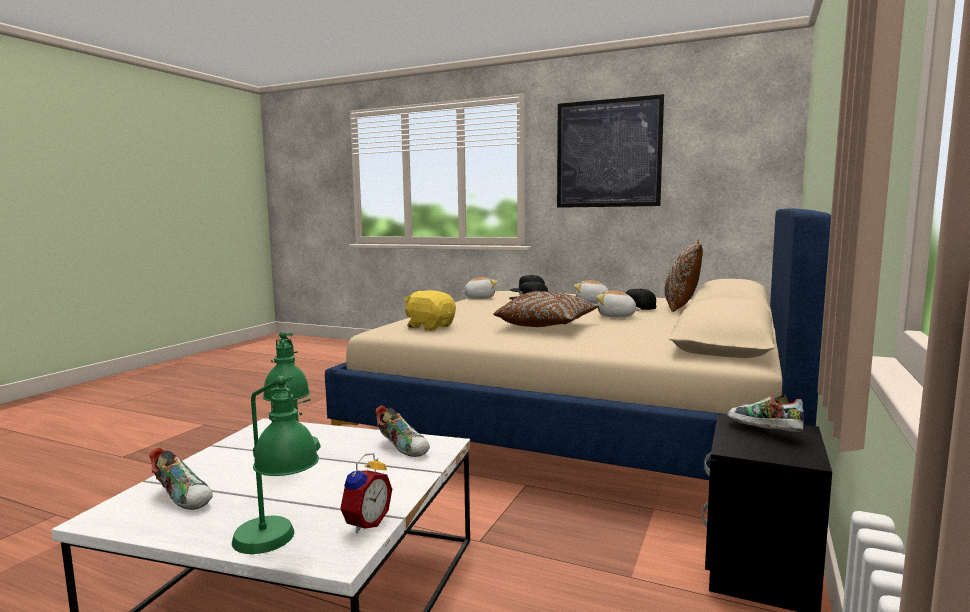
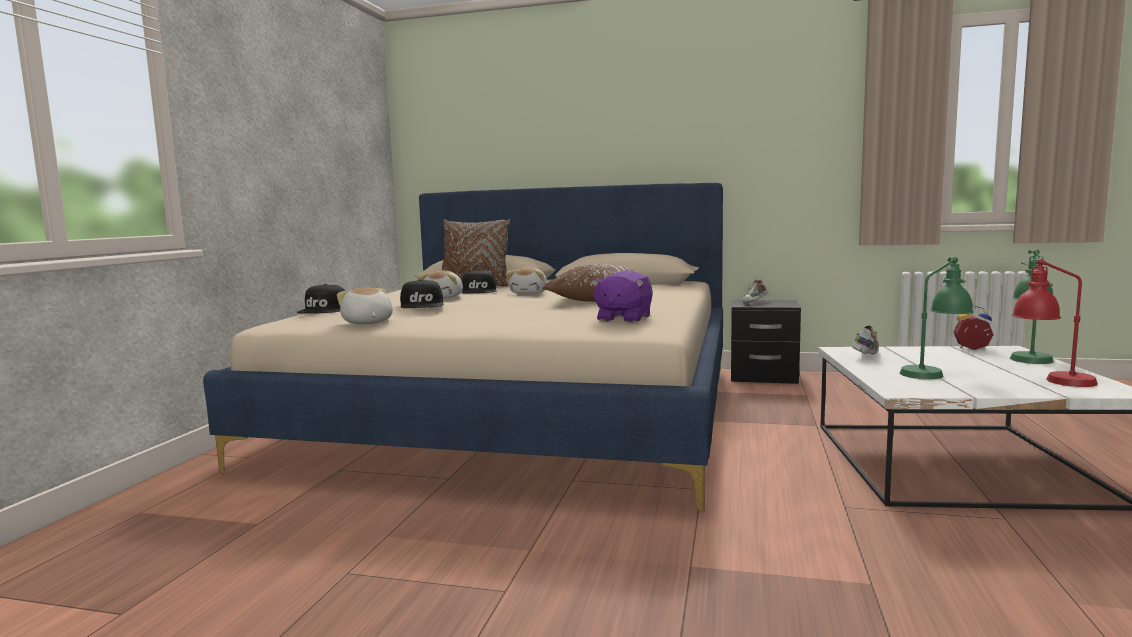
camera: 100 degrees left, 0 degrees up
(184, 498) = (1051, 381): shoe -> red table lamp
(430, 327) = (623, 319): yellow plush toy -> purple plush toy
(608, 153) = (269, 106): picture -> none

